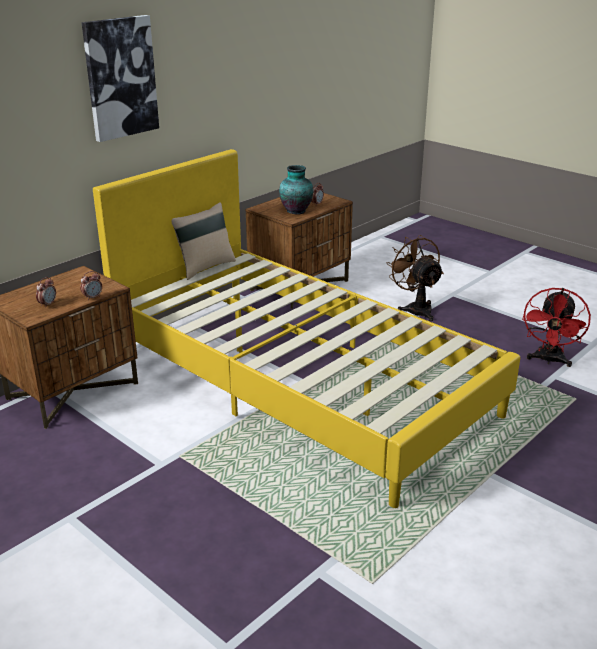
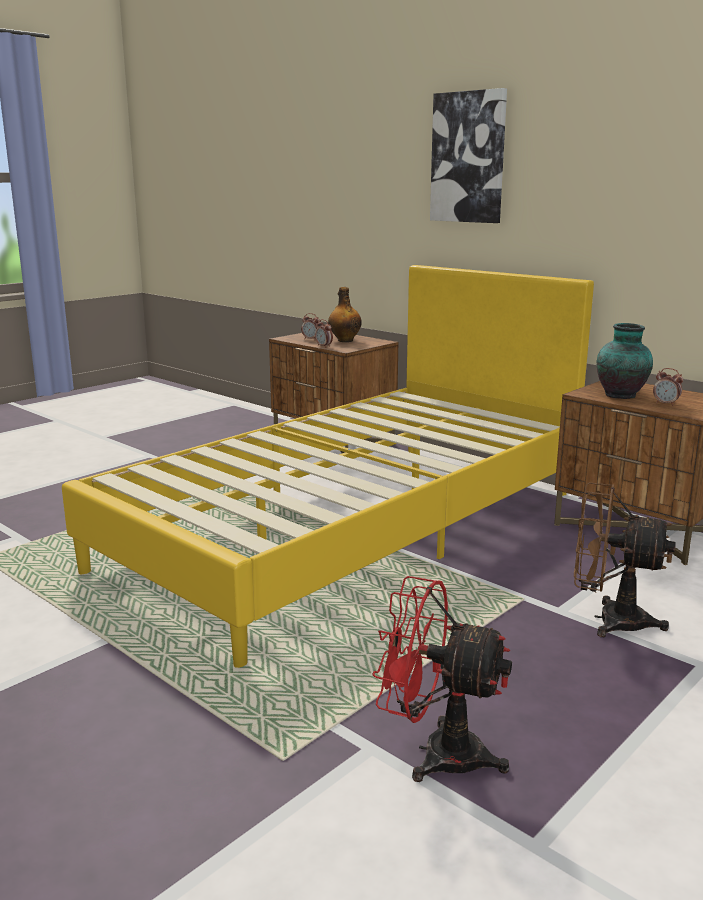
camera: 90 degrees right, 10 degrees down
(65, 288) = (345, 340): none -> bottle
(204, 267) = (503, 411): beige pillow -> none
(415, 308) = (609, 620): brown fan -> brown fan turned 135 degrees counterclockwise

